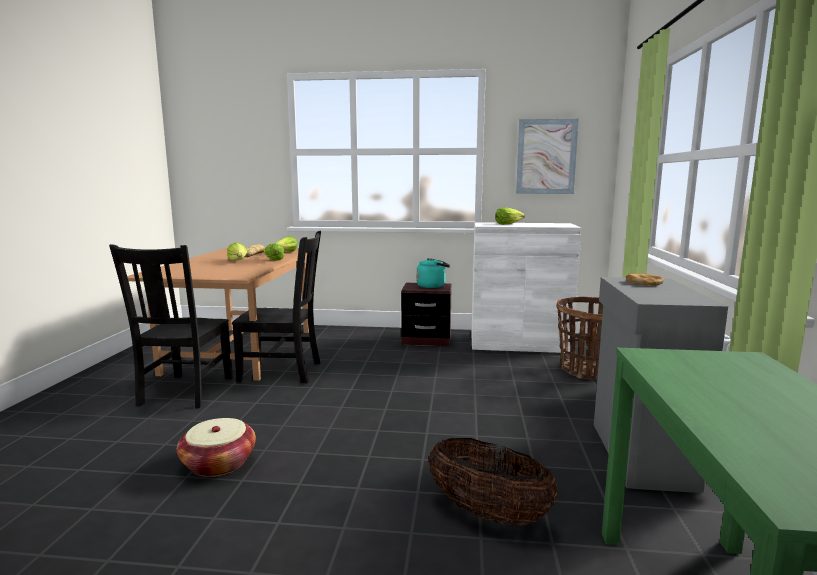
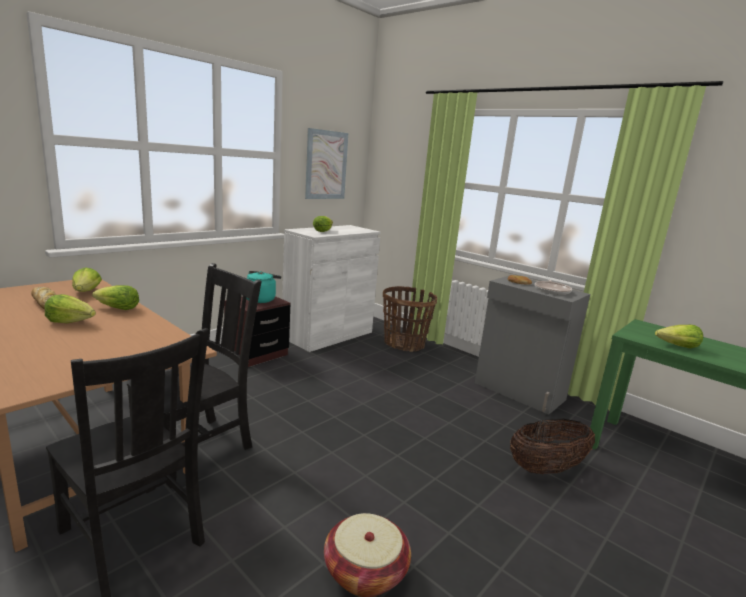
camera: 55 degrees left, 5 degrees up
(662, 293) = (552, 290): none -> frying pan
(690, 382) = (677, 346): none -> lettuce

